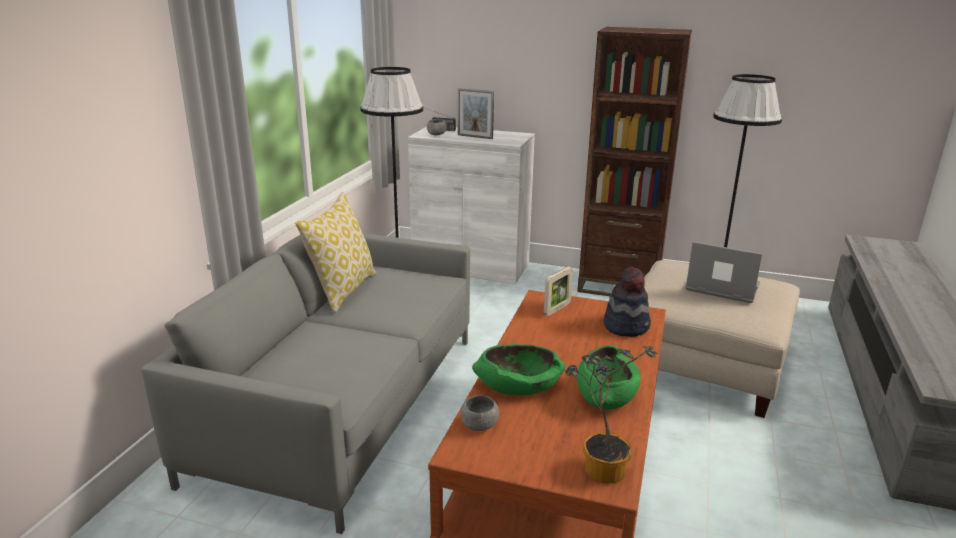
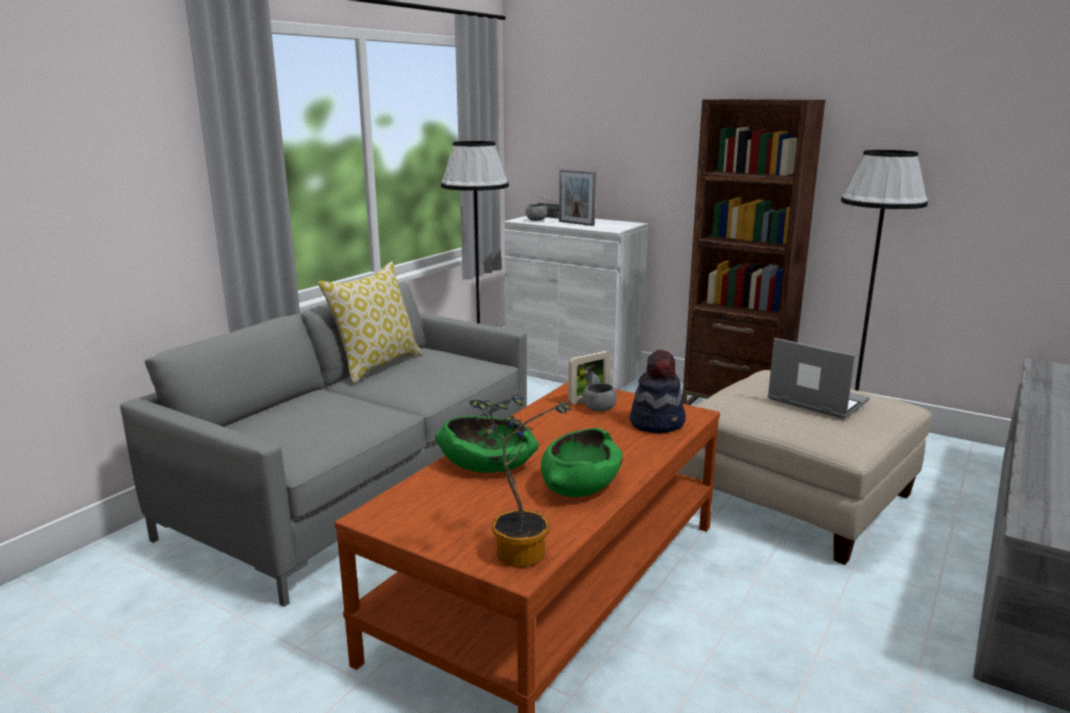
camera: 15 degrees right, 5 degrees down
(479, 425) = (415, 494): grey bowl -> grey bowl (599, 409)

